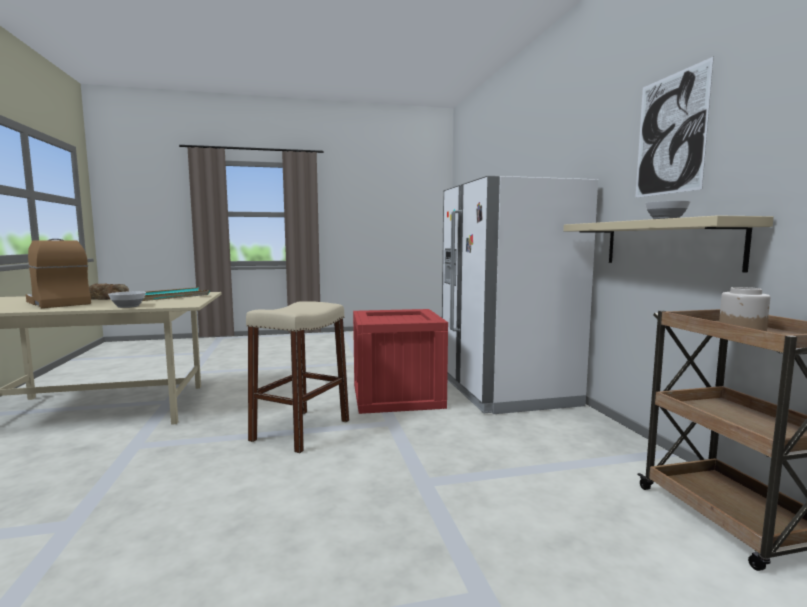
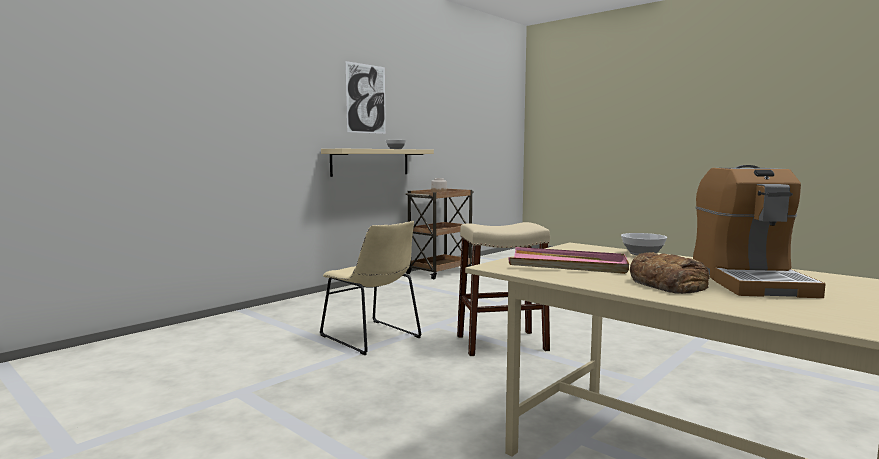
camera: 125 degrees left, 0 degrees up
(170, 297) = (568, 265): turquoise tray -> pink tray
(395, 396) = (373, 338): crate -> beige chair
(506, 391) = (307, 311): white fridge -> none

